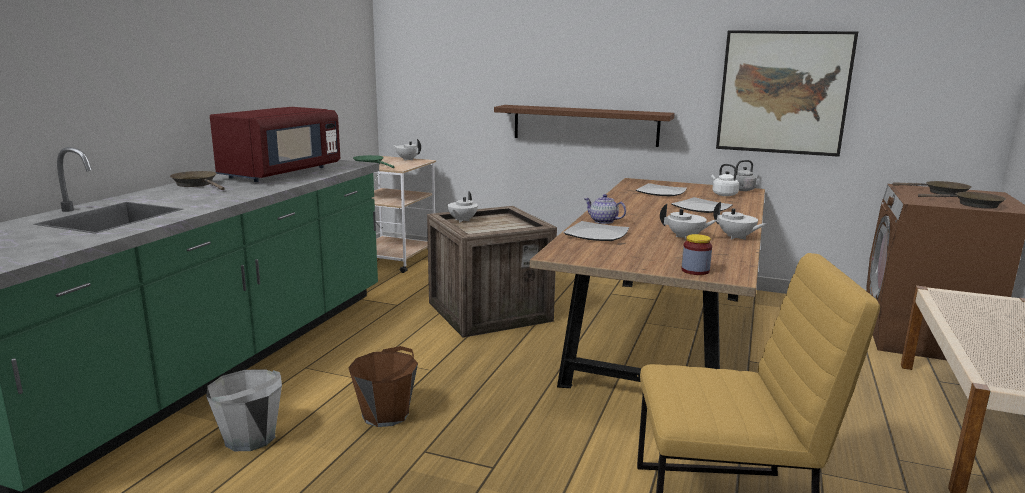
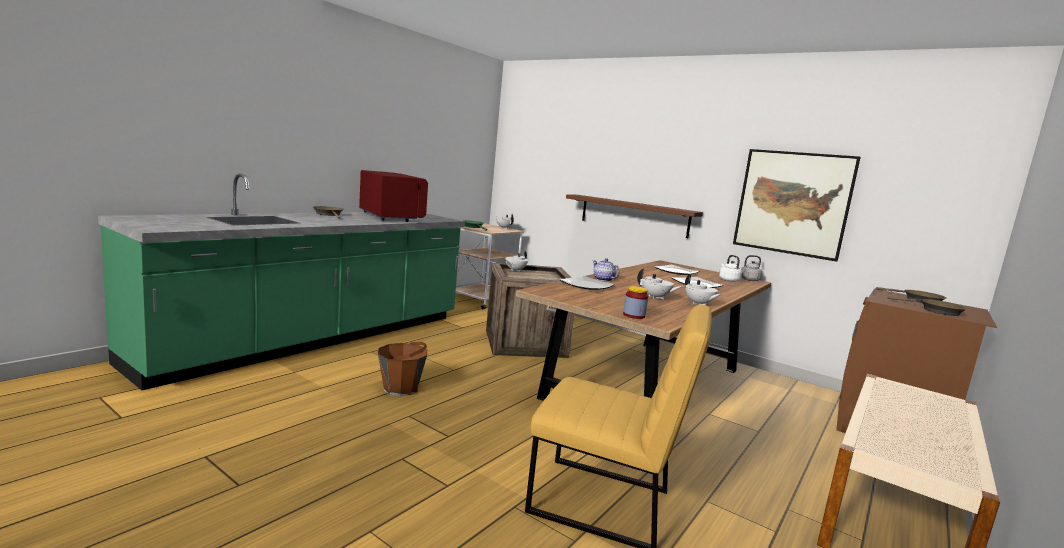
camera: 15 degrees right, 5 degrees down
(250, 438) = (304, 383): grey bucket -> none
(280, 173) = (390, 217): red microwave -> red microwave turned 75 degrees counterclockwise

